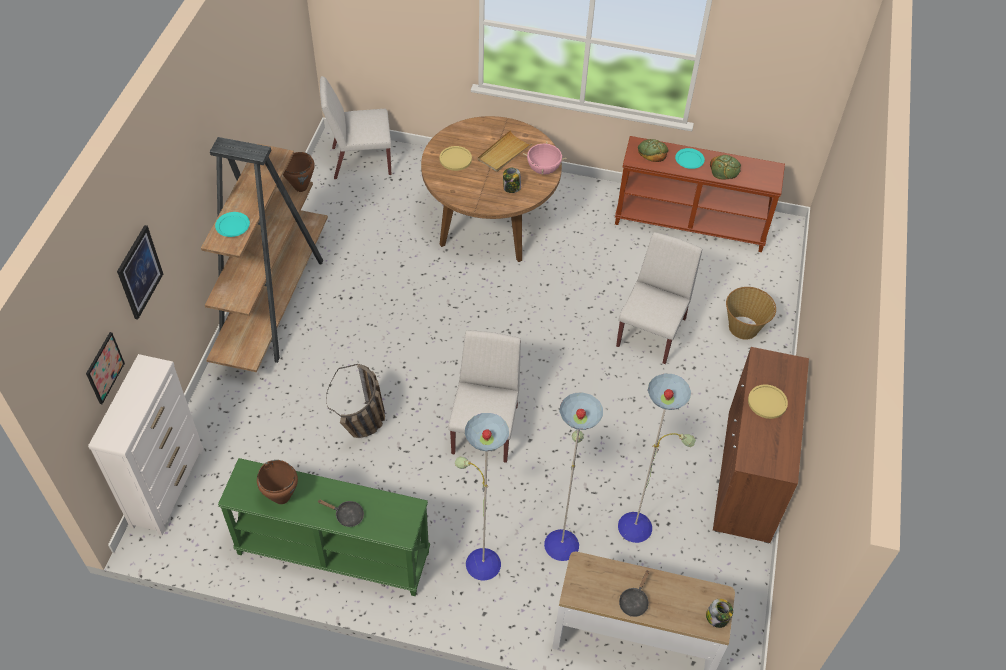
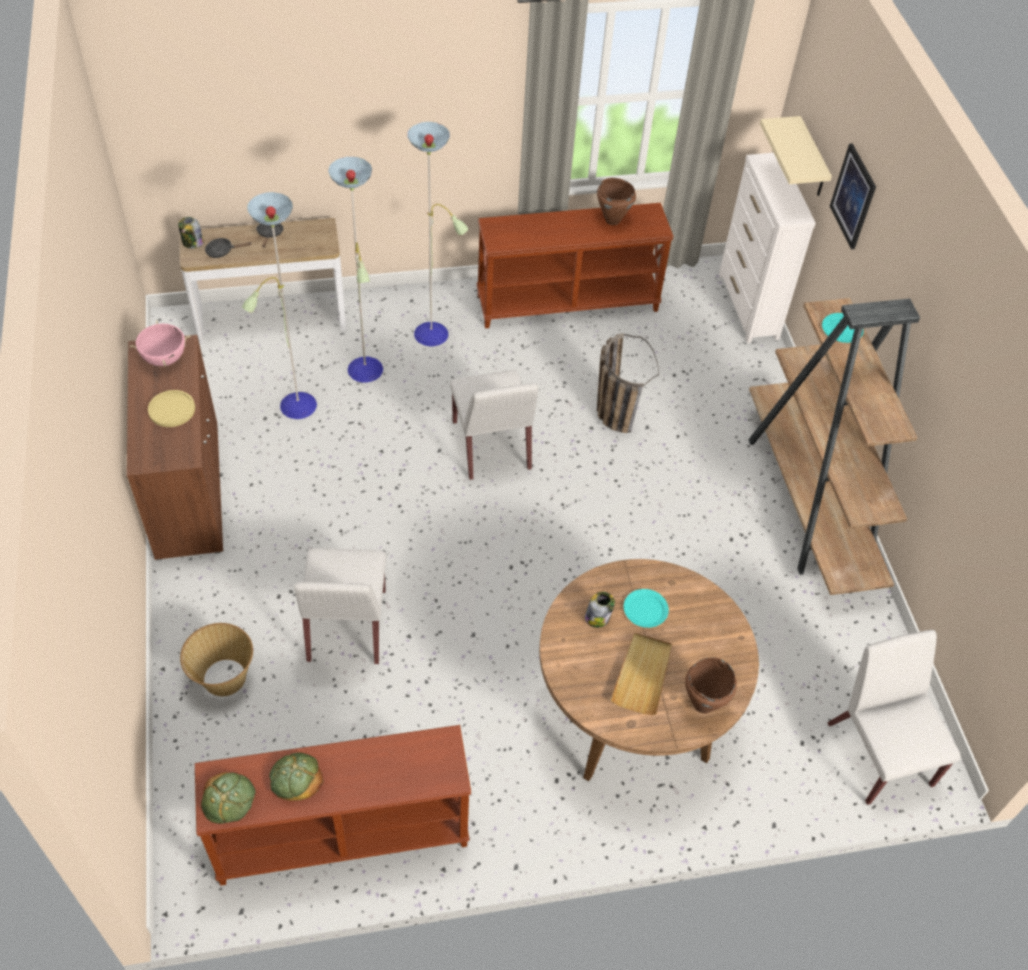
camera: 155 degrees right, 0 degrees up
(104, 368) = (811, 159): picture -> beige shelf
(301, 187) = (856, 512): brown cooking pot -> brown cooking pot (702, 704)
(332, 554) = (567, 302): green console table -> brown console table
(346, 515) = (548, 223): black frying pan -> black frying pan (222, 251)
(360, 161) = (878, 752): white chair -> white chair turned 75 degrees counterclockwise
(455, 159) = (702, 637): yellow plate -> none
(543, 169) = (571, 667): pink cooking pot -> pink cooking pot (164, 358)
(652, 151) = (422, 769): bread -> bread (228, 799)
(689, 160) = (357, 776): turquoise plate -> turquoise plate (645, 609)

